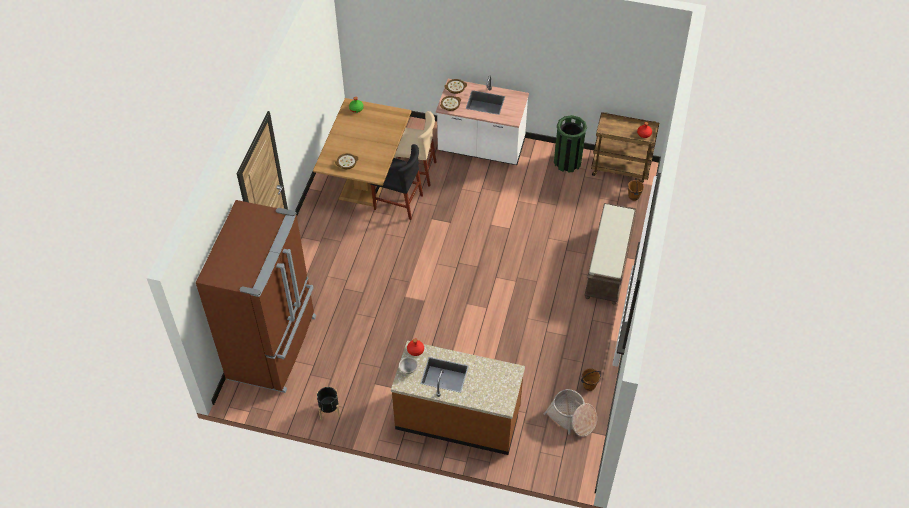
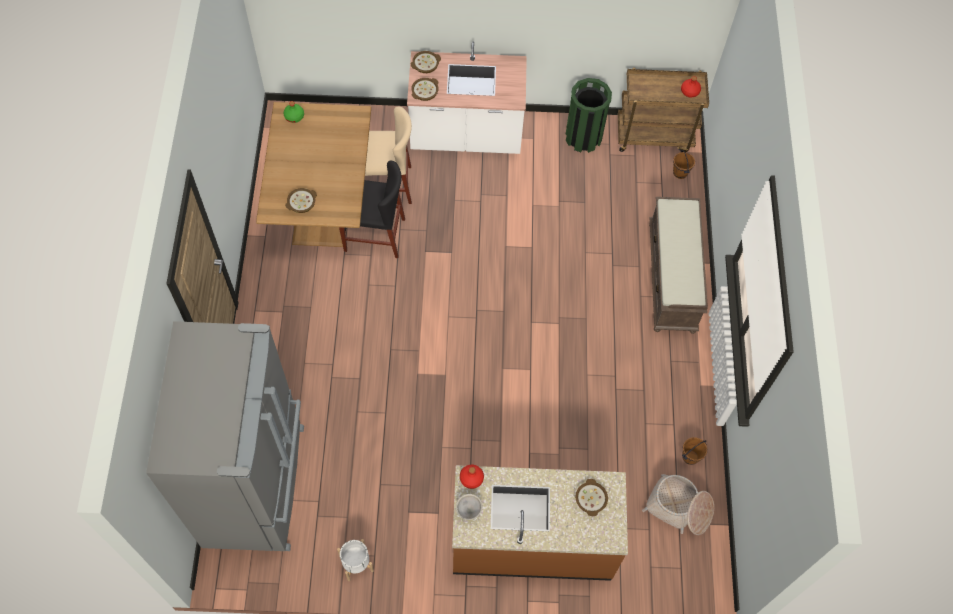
camera: 15 degrees left, 10 degrees up
(274, 347) = (257, 485): brown fridge -> grey fridge
(329, 409) = (356, 563): black planter -> white planter
(495, 378) = (591, 499): none -> bowl

